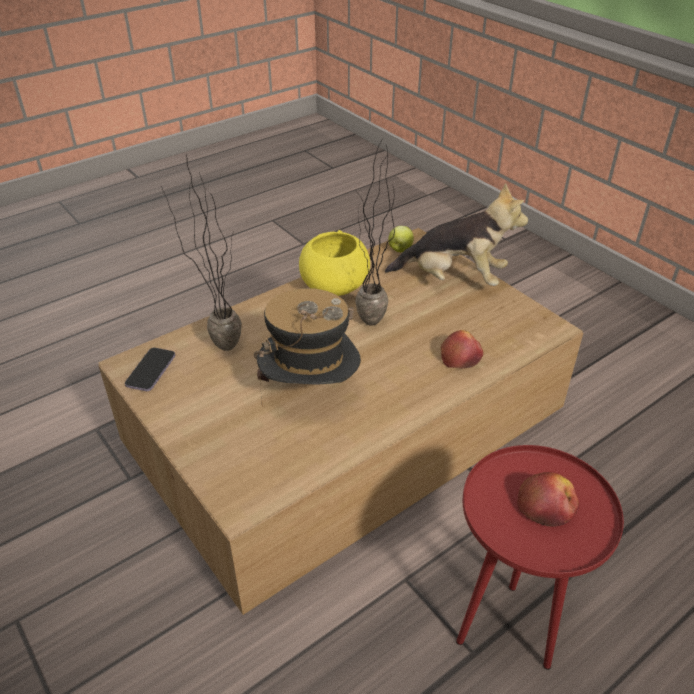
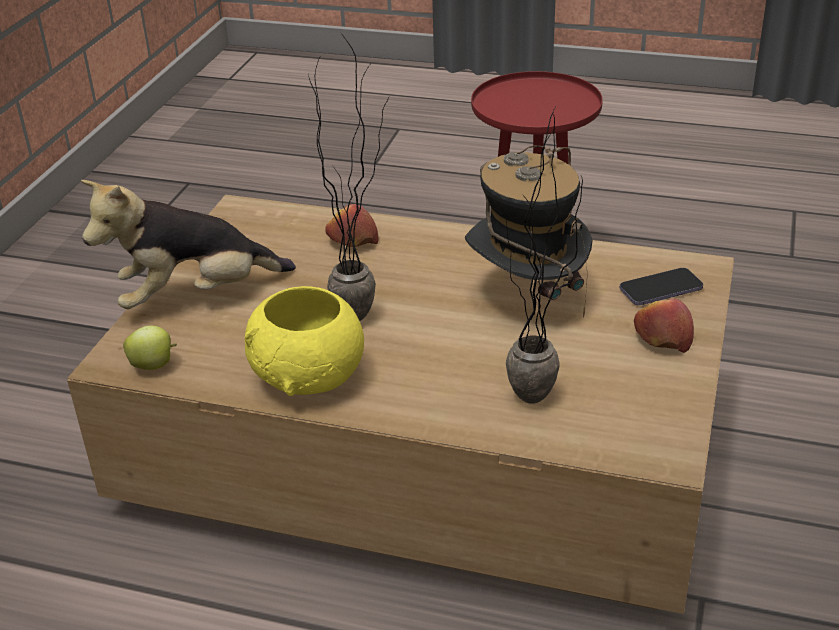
camera: 125 degrees left, 5 degrees down
(151, 371) = (649, 428): phone -> phone (660, 289)
(454, 279) = (195, 296): plush toy -> plush toy turned 90 degrees counterclockwise
(546, 506) = (531, 102): apple -> apple (662, 338)

